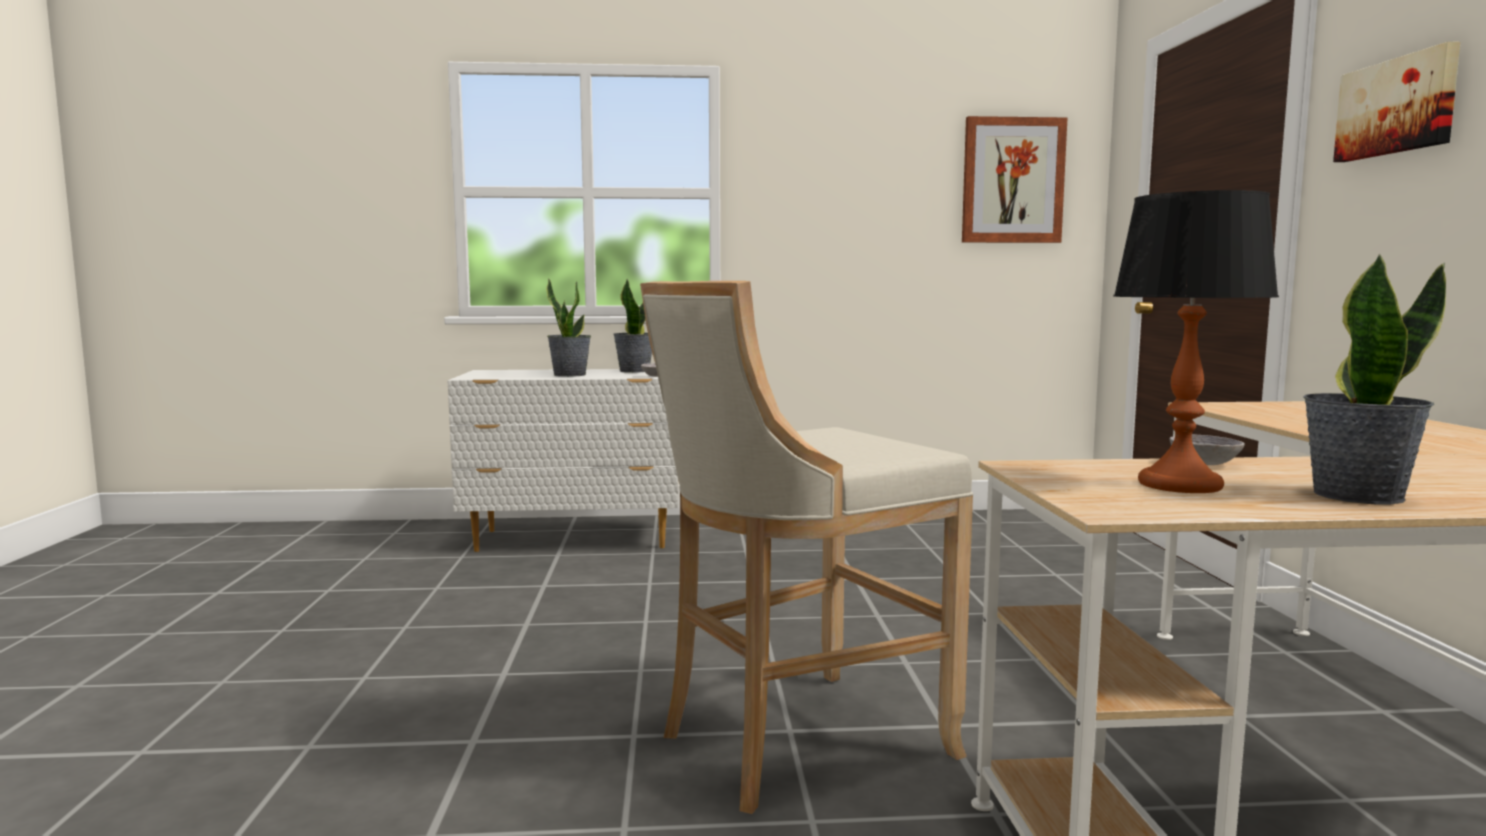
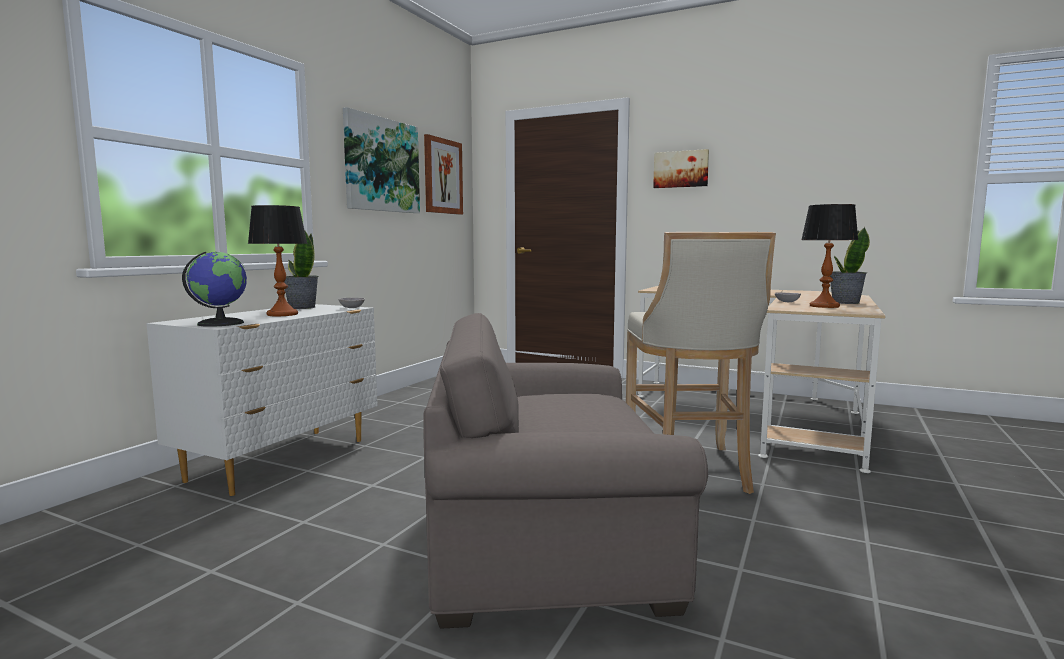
camera: 60 degrees left, 0 degrees up
(464, 692) = (546, 536): none -> grey armchair
(486, 376) = (220, 323): none -> globe
(570, 375) = (283, 314): potted plant -> table lamp
(860, 178) = (381, 165): none -> picture

